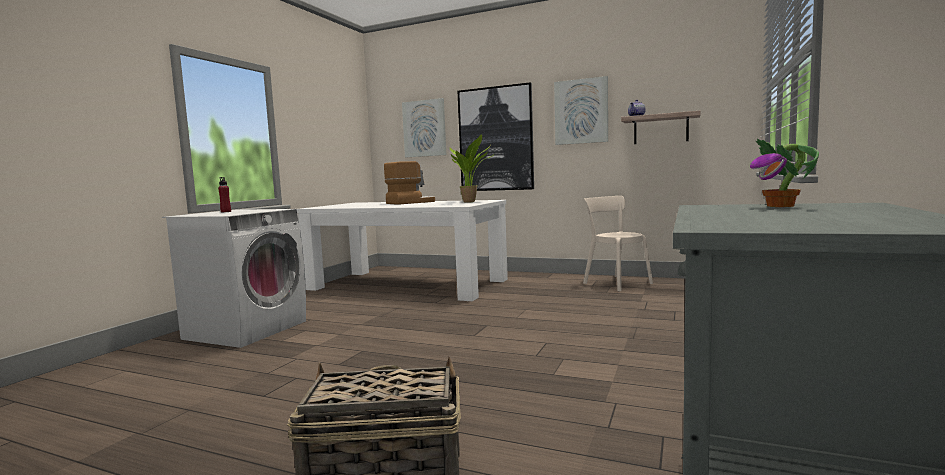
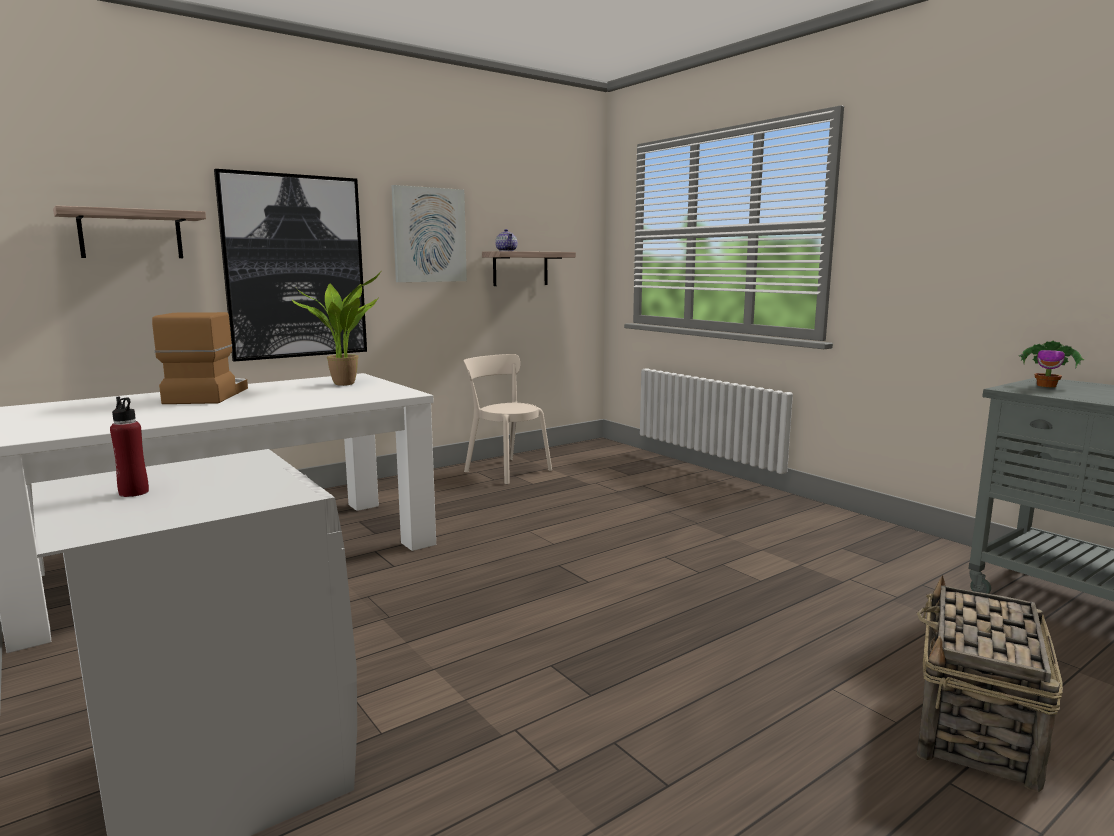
camera: 60 degrees left, 5 degrees up
(424, 128) = (131, 234): picture -> shelf
(615, 283) = (505, 470): beige chair -> beige chair turned 45 degrees clockwise

